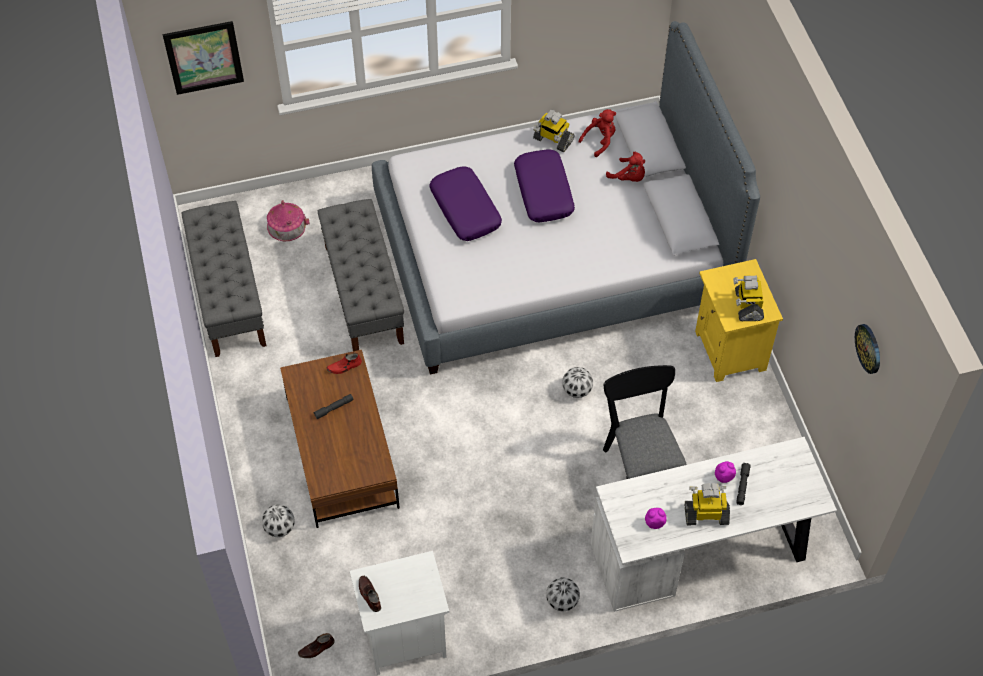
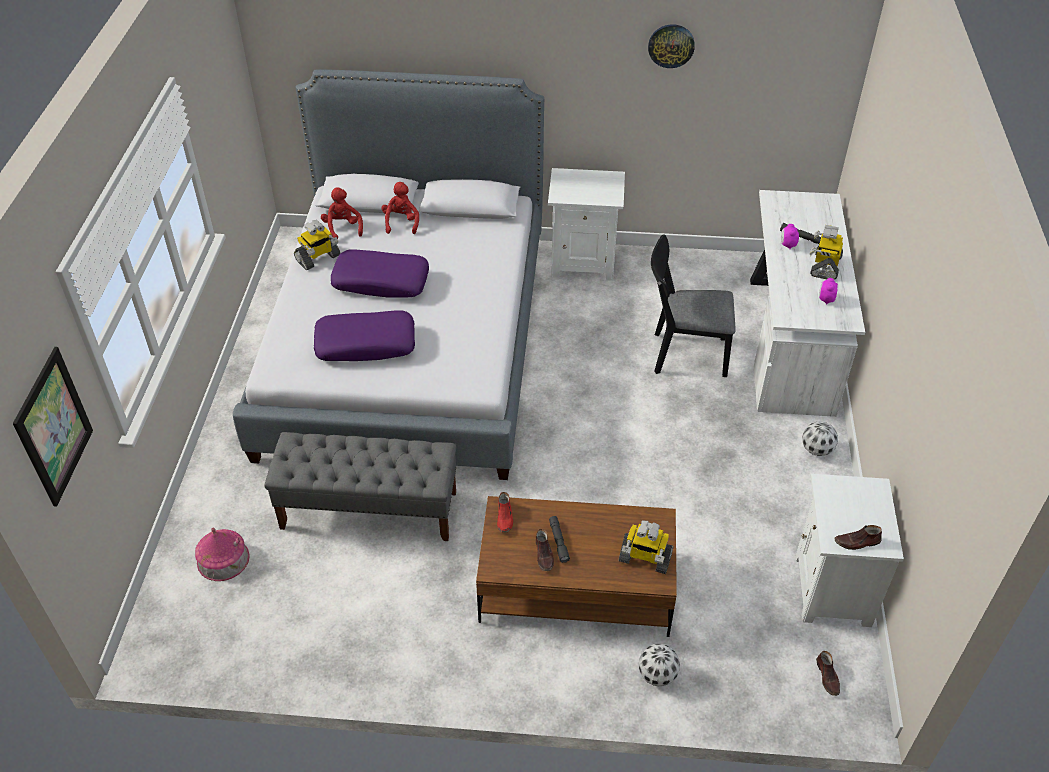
camera: 70 degrees left, 10 degrees down
(228, 296) = (292, 648): grey bench -> none
(318, 402) = (544, 555): none -> brown shoe
(577, 391) = (581, 372): football -> none
(629, 177) = (401, 222): red plush toy -> red plush toy turned 60 degrees counterclockwise
(728, 351) = (584, 263): yellow nightstand -> white nightstand
(747, 305) = (600, 186): toy robot -> toy robot (644, 558)
(868, 348) = (775, 53): wall clock -> wall clock (671, 45)

